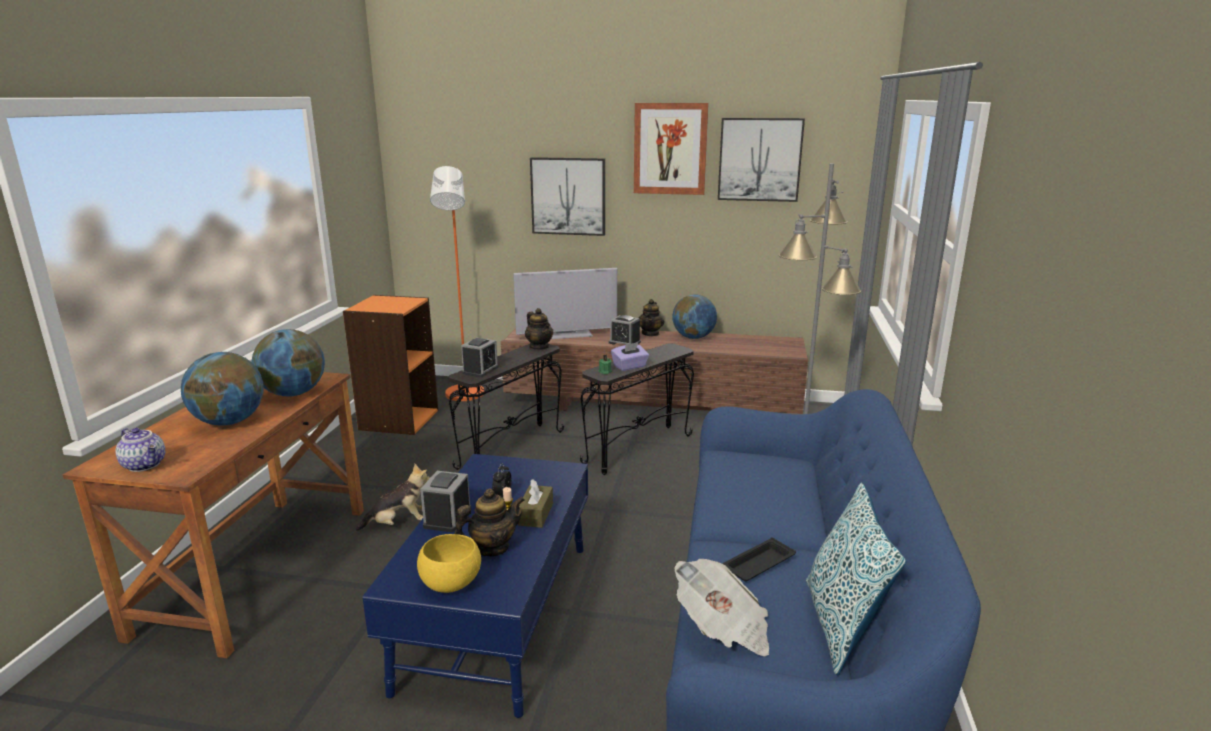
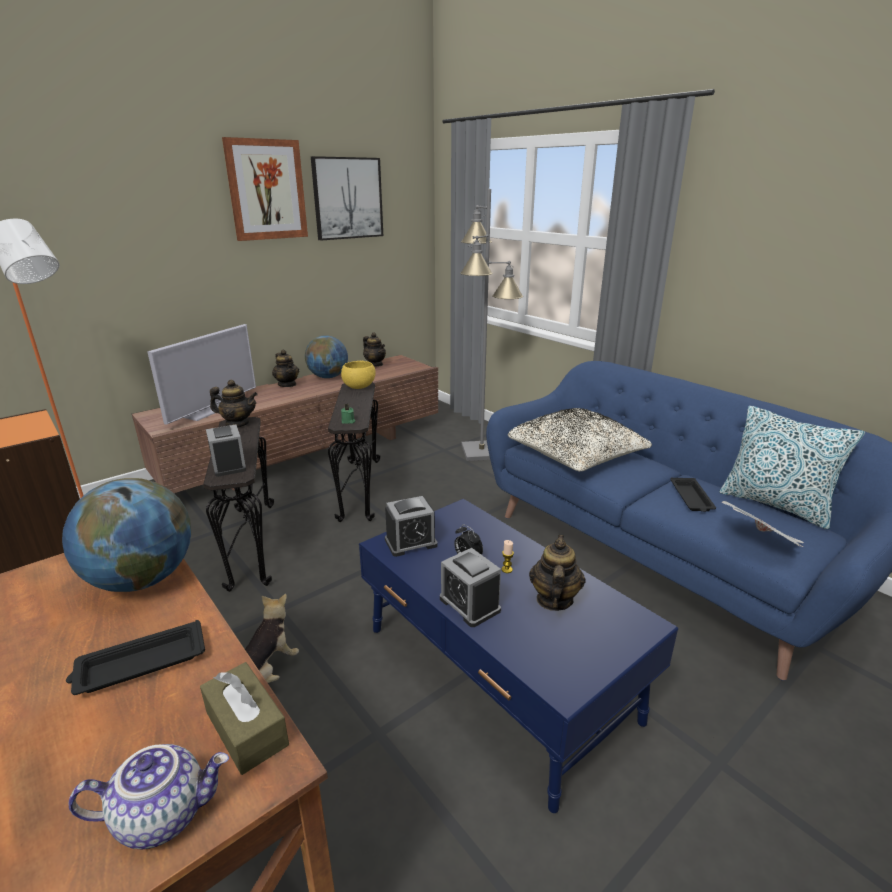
camera: 50 degrees left, 5 degrees up
(229, 422) = (139, 664): globe -> black tray
(451, 583) = (595, 647): yellow bowl -> yellow bowl (358, 387)
(536, 514) = (520, 554): brown tissue box -> brown tissue box (246, 728)
(568, 196) = (161, 252): picture -> none
(624, 342) = (281, 398): alarm clock -> alarm clock (411, 542)
(630, 367) = (358, 410): purple tissue box -> none
(748, 479) = (576, 453): none -> beige pillow
(757, 339) = (375, 364): none -> teapot

